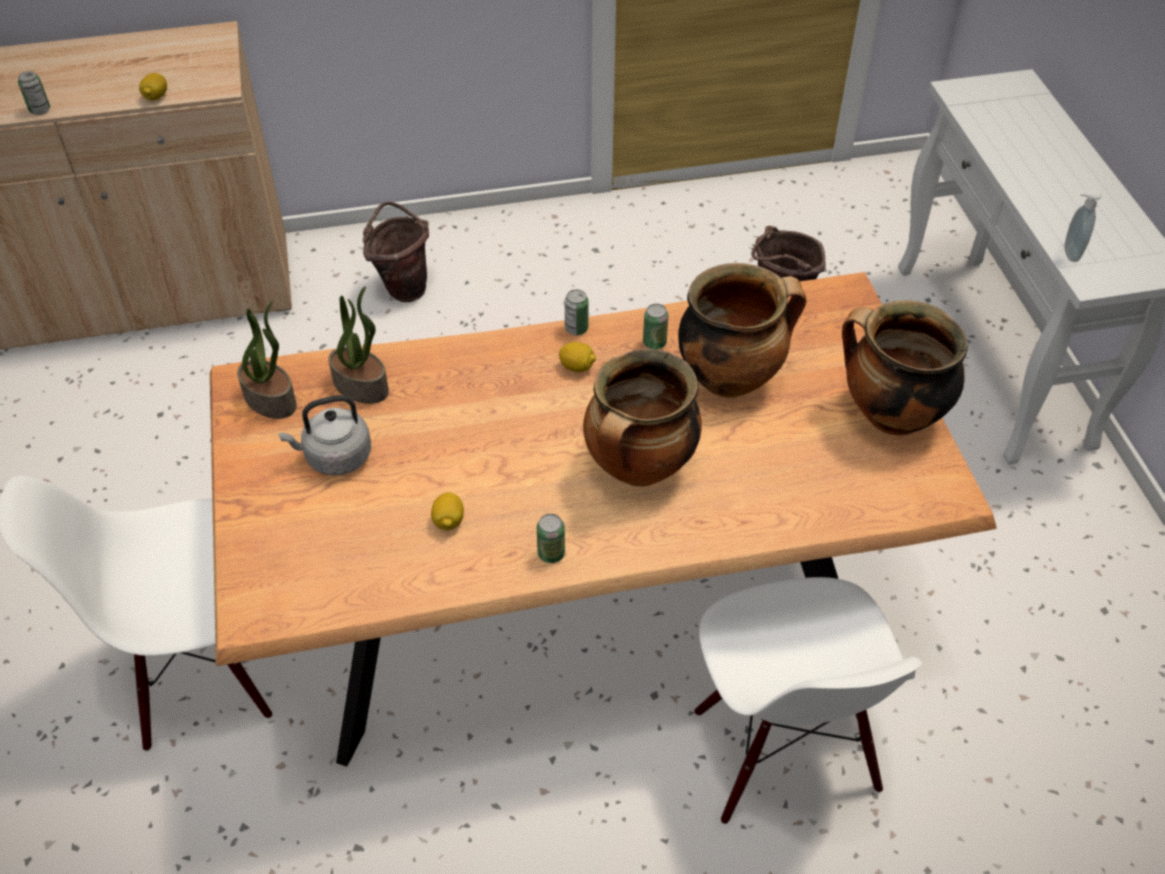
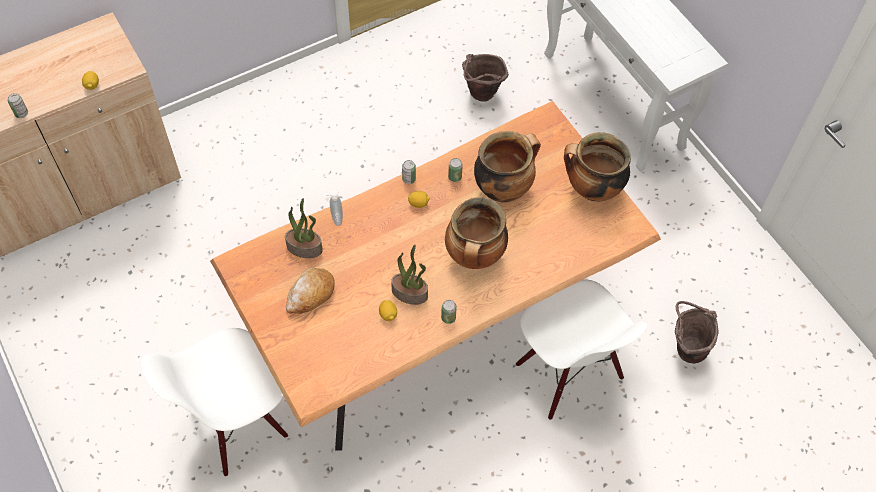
camera: 20 degrees left, 10 degrees up
(271, 399) = (258, 269): potted plant -> potted plant (410, 293)
(335, 457) = (310, 295): grey kettle -> bread
(403, 287) = (245, 143): brown bucket -> brown bucket (685, 349)
(1069, 253) = (657, 60): soap dispenser -> soap dispenser (336, 219)

